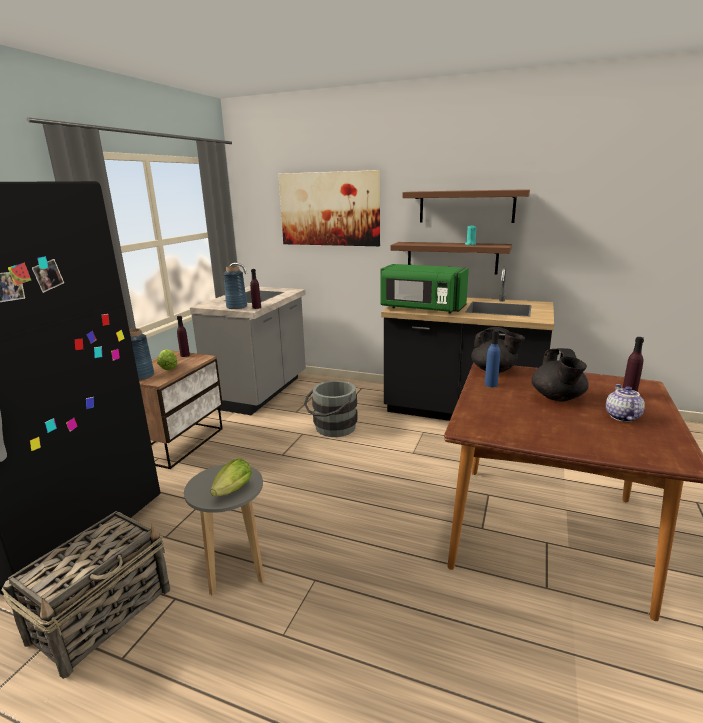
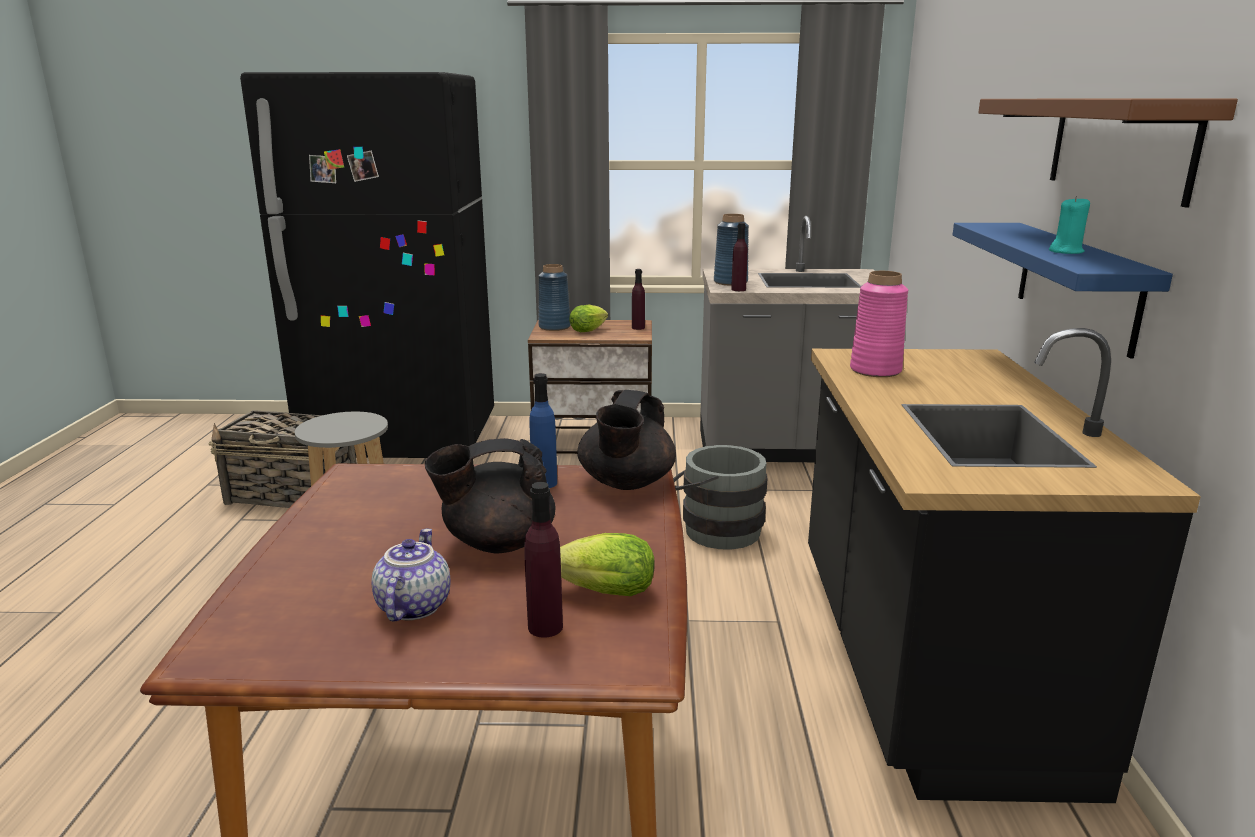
camera: 70 degrees right, 0 degrees up
(231, 492) = (325, 432): lettuce -> lettuce (600, 592)
(329, 209) = (968, 134): picture -> none
(421, 308) = (876, 370): green microwave -> pink vase
(452, 257) = (1076, 284): brown shelf -> blue shelf
(621, 416) = (412, 606): teapot -> teapot turned 75 degrees counterclockwise

